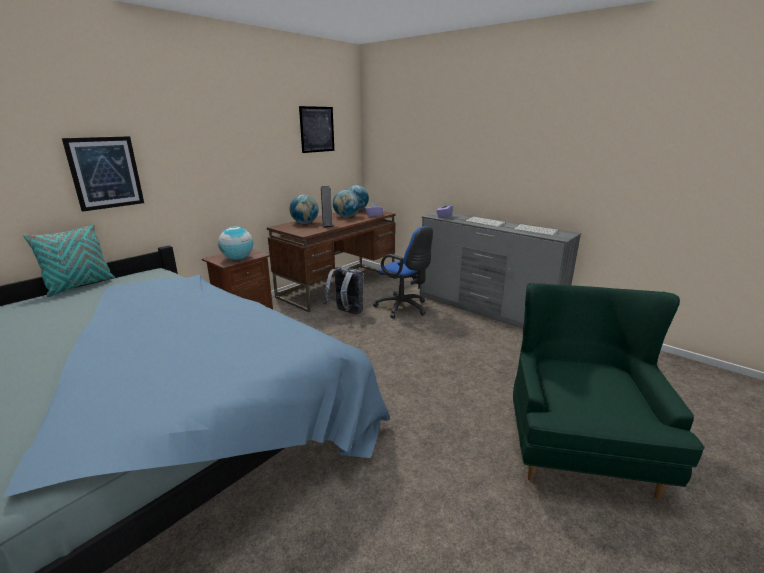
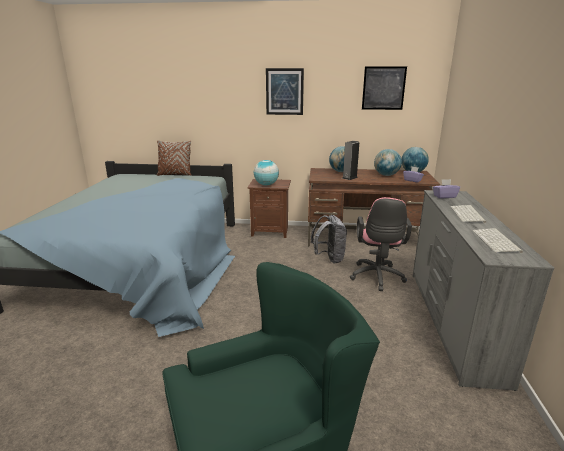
camera: 55 degrees right, 0 degrees up
(80, 286) = (175, 174): turquoise pillow -> brown pillow
(105, 173) = (203, 110): picture -> picture (284, 91)
(404, 308) = (377, 278): blue office chair -> pink office chair

